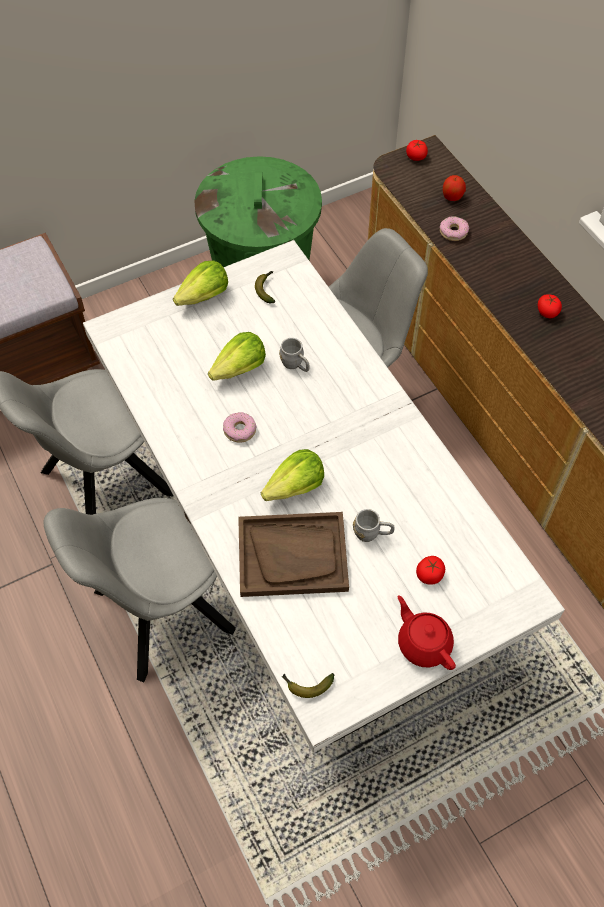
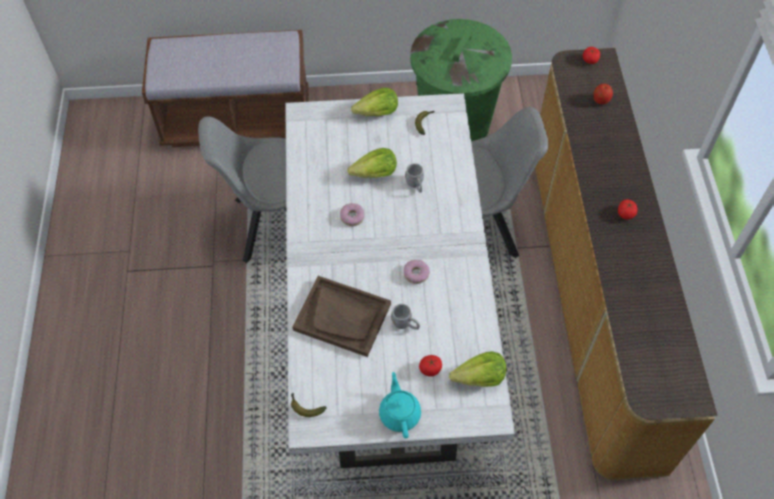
camera: 25 degrees right, 0 degrees up
(160, 613) = (267, 328): grey chair -> none
(295, 487) = (369, 271): lettuce -> lettuce (479, 378)
(423, 643) = (400, 413): red teapot -> turquoise teapot
(453, 232) = (586, 127): donut -> donut (416, 273)

